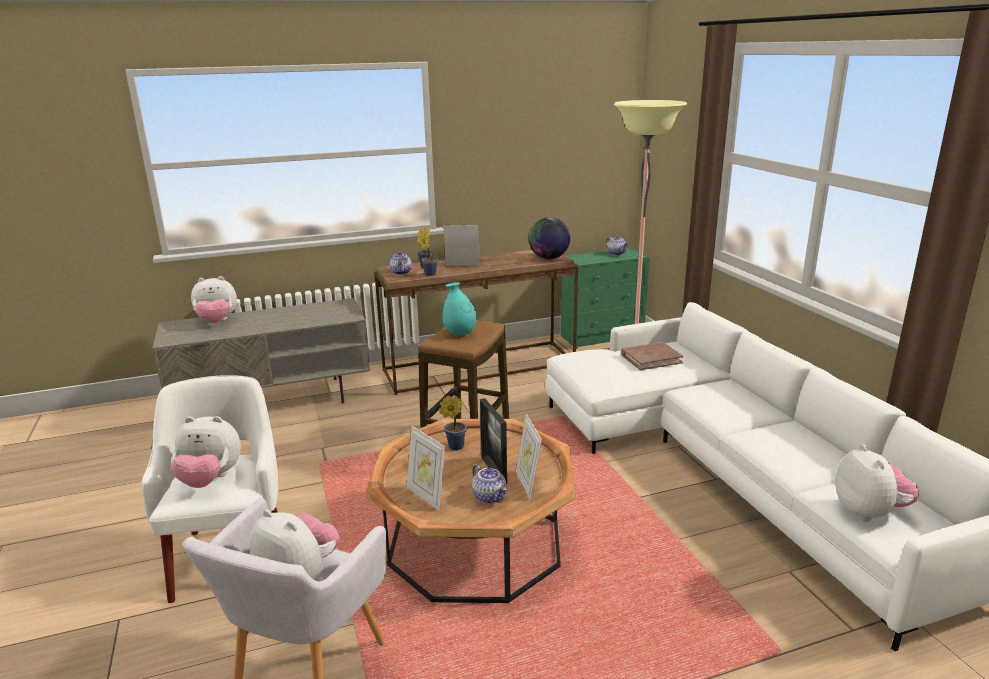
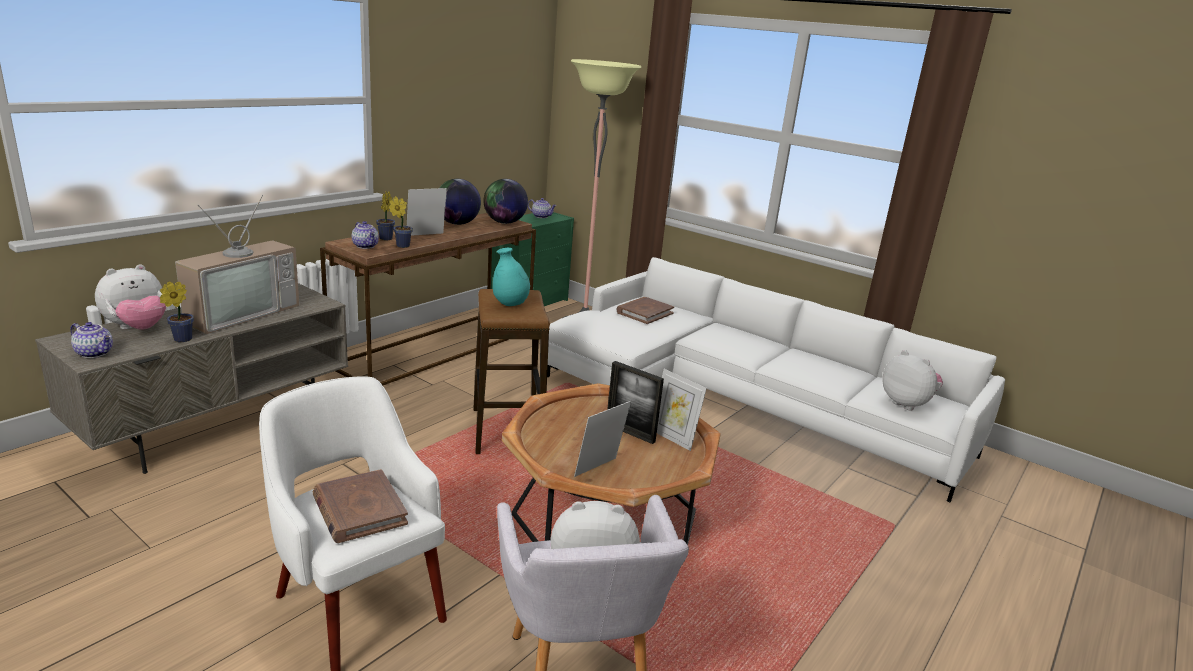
camera: 35 degrees left, 0 degrees up
(210, 480) = (359, 510): plush toy -> brown book
(288, 318) = (240, 312): none -> television
(427, 496) = (599, 469): picture frame -> picture frame turned 120 degrees clockwise
(454, 446) = (568, 420): potted plant -> potted plant (180, 339)
(490, 497) = (655, 456): teapot -> teapot (95, 353)
(504, 257) = (457, 223): none -> globe

